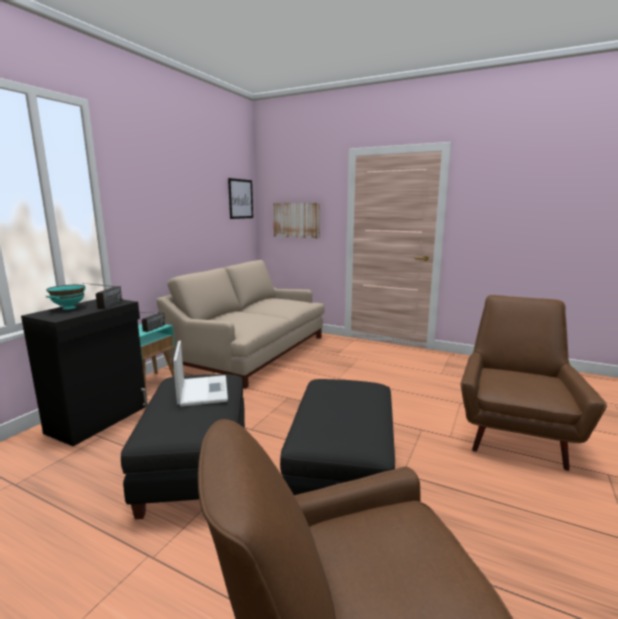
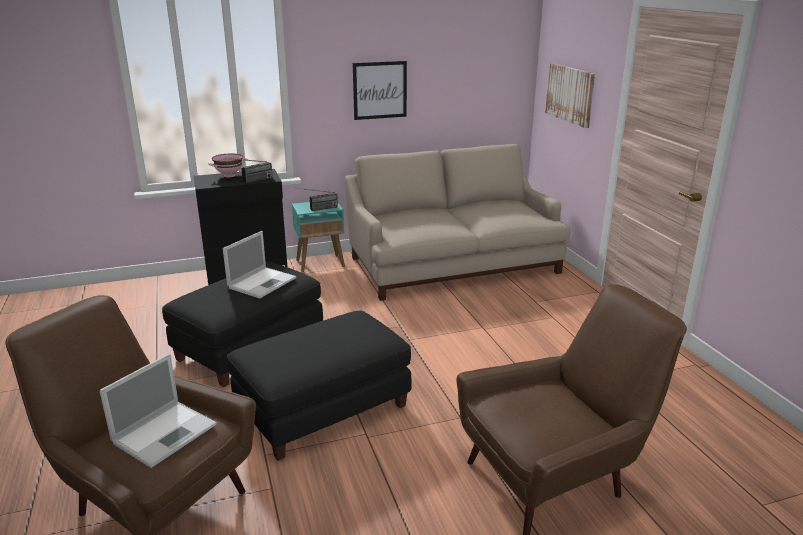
camera: 45 degrees right, 10 degrees up
(69, 308) = (229, 176): turquoise bowl -> pink bowl
(240, 199) = (504, 55): picture -> picture (380, 90)
(399, 549) = (166, 432): none -> laptop

